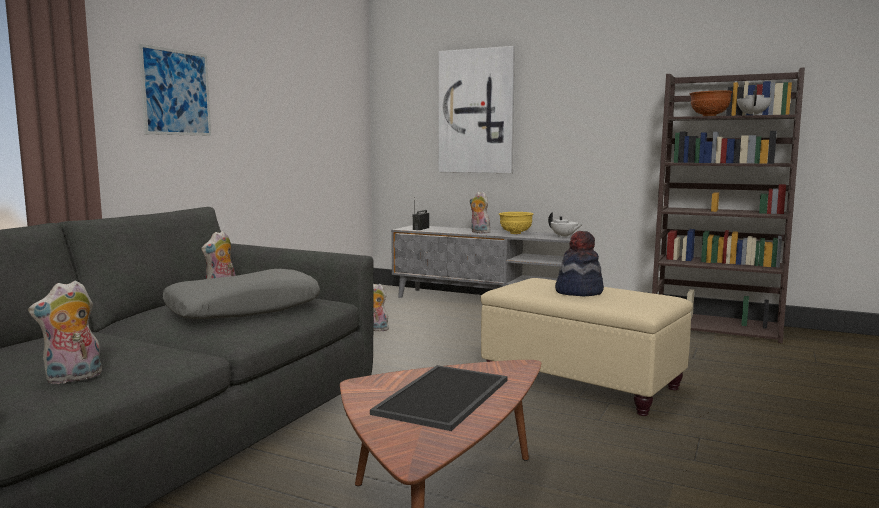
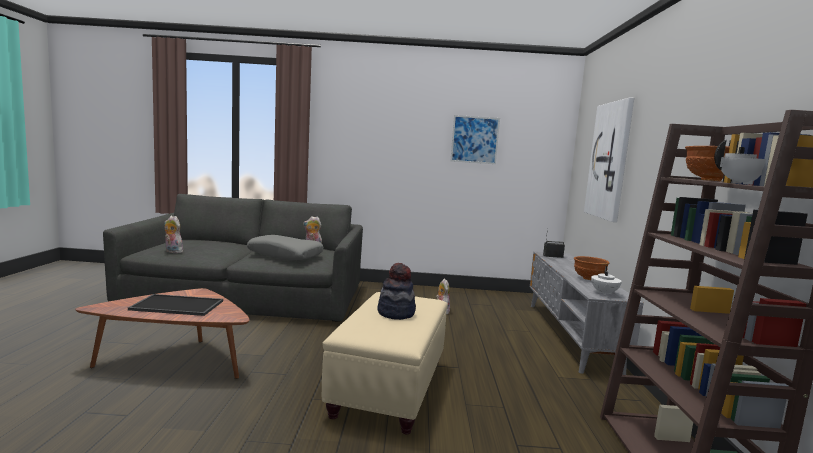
camera: 65 degrees right, 0 degrees up
(176, 92) = (371, 143): picture -> picture (474, 139)
(479, 232) = (568, 269): plush toy -> none
(515, 233) = (588, 278): yellow bowl -> brown bowl

